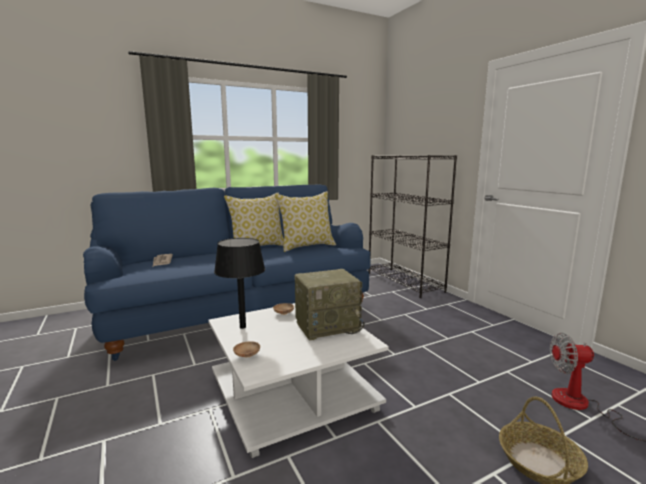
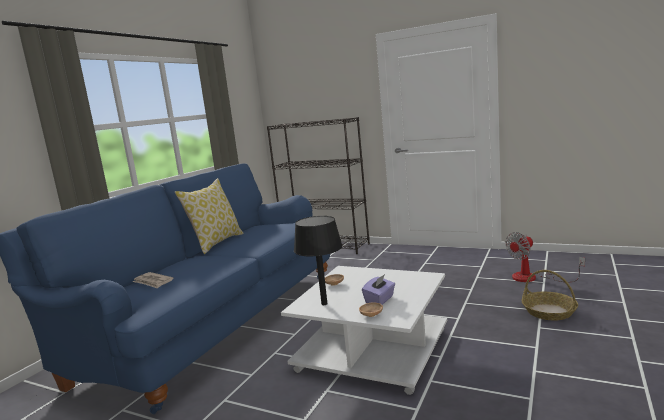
camera: 35 degrees left, 0 degrees up
(282, 345) = (380, 300): none -> purple tissue box
(307, 246) = (268, 228): pillow -> none
(328, 326) = (385, 278): radio -> none

